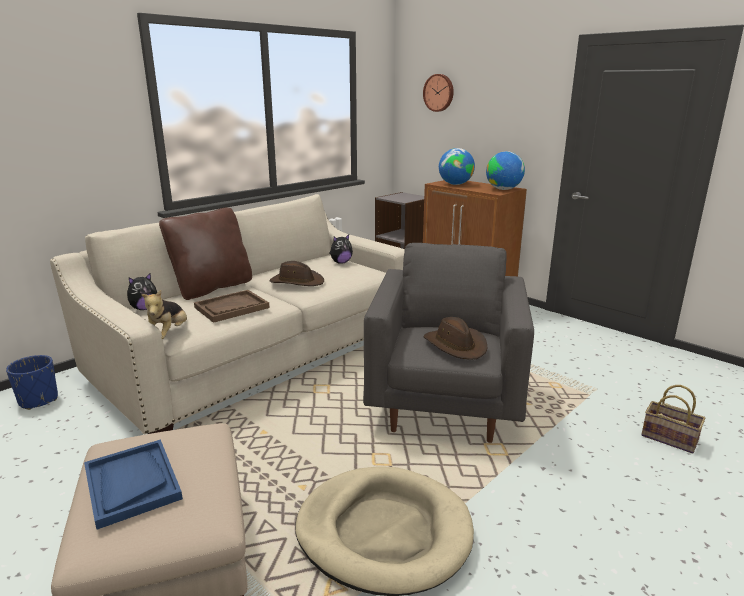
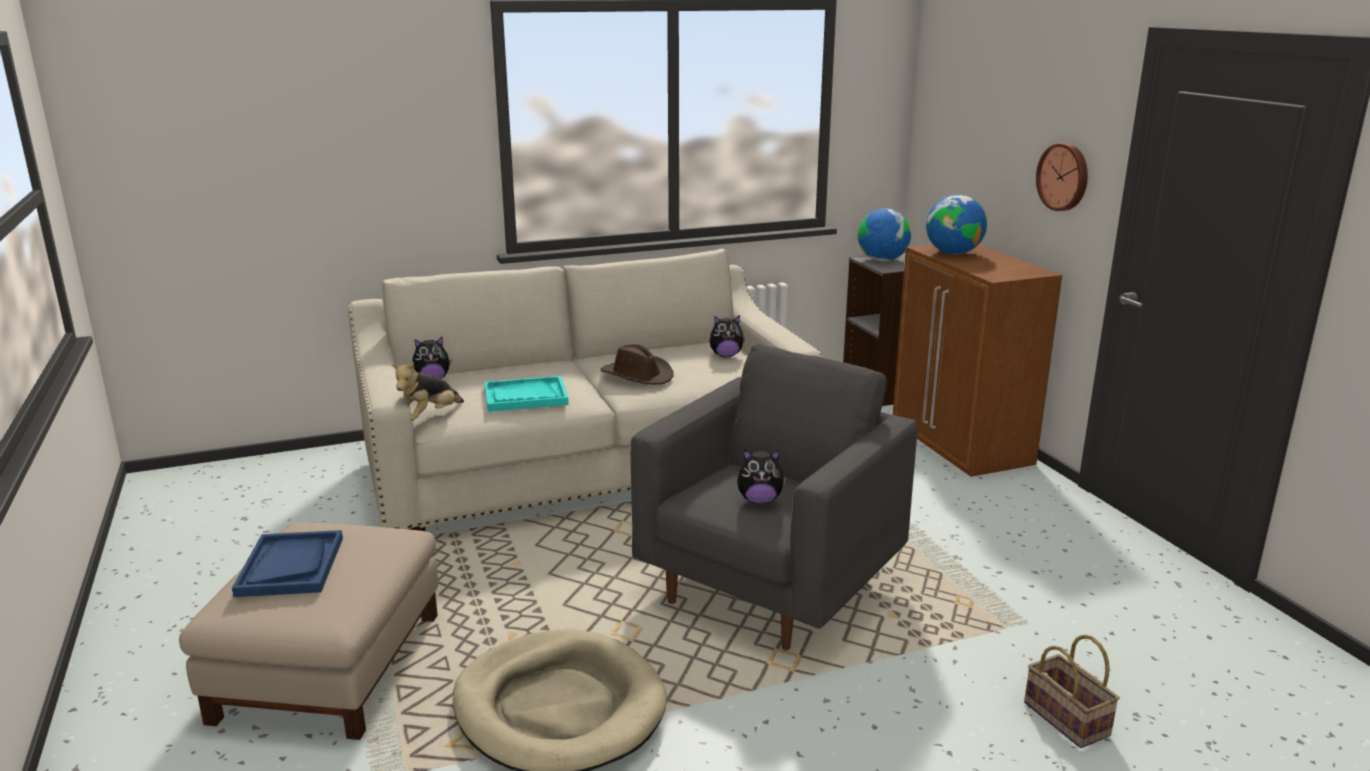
camera: 25 degrees right, 0 degrees up
(38, 400) = (316, 470): blue planter -> none
(212, 287) = (530, 366): brown pillow -> none
(231, 308) = (525, 396): brown tray -> turquoise tray
(439, 93) = (964, 98): wall clock -> wall clock (1064, 177)
(456, 345) = (759, 500): brown hat -> plush toy
(503, 189) = (1018, 272): globe -> globe (882, 260)

